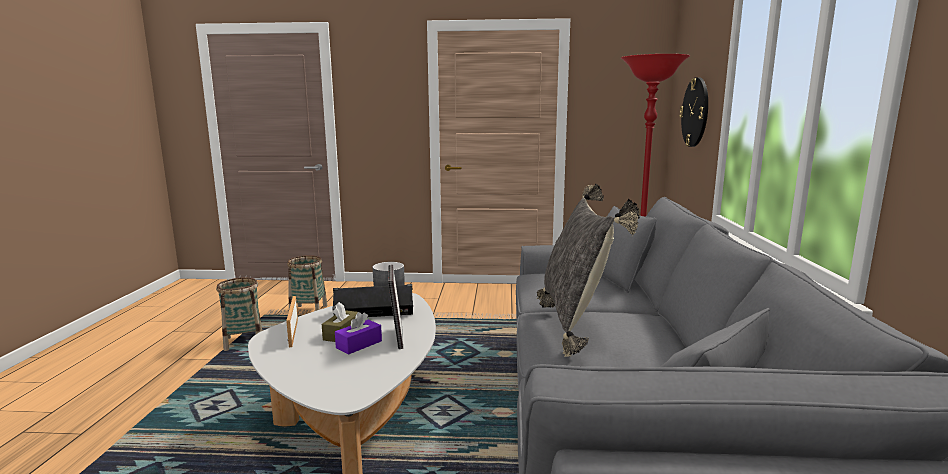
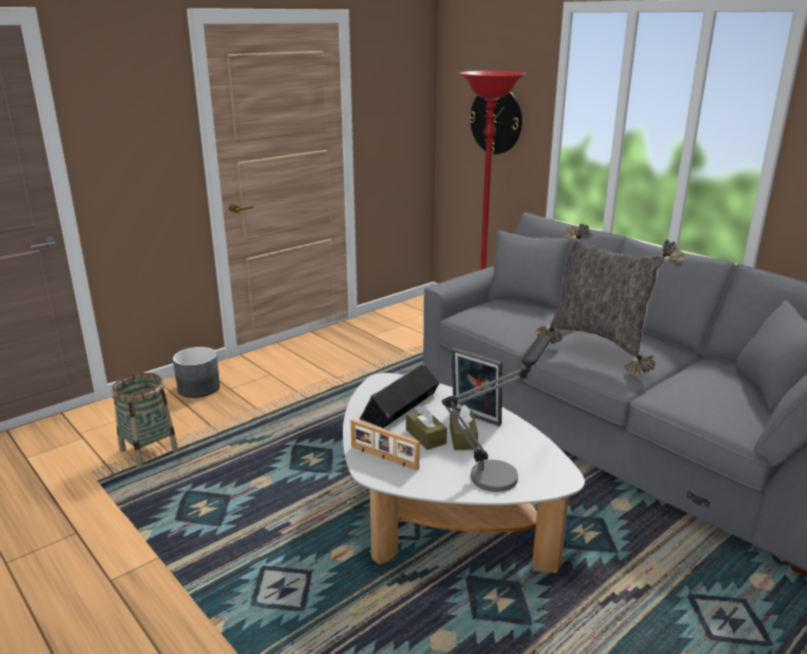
camera: 45 degrees left, 10 degrees up
(244, 341) = (149, 519): basket -> none
(327, 372) = (501, 470): none -> table lamp
(359, 344) = (463, 438): purple tissue box -> brown tissue box

